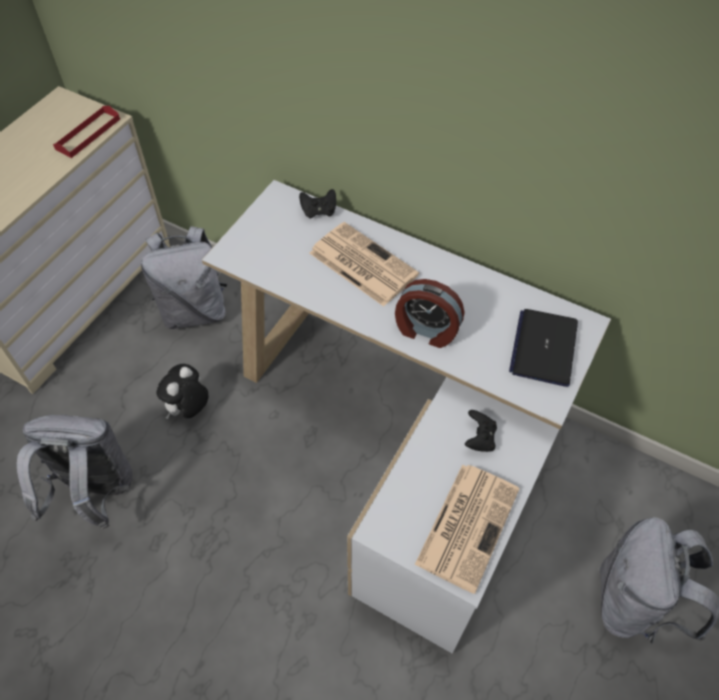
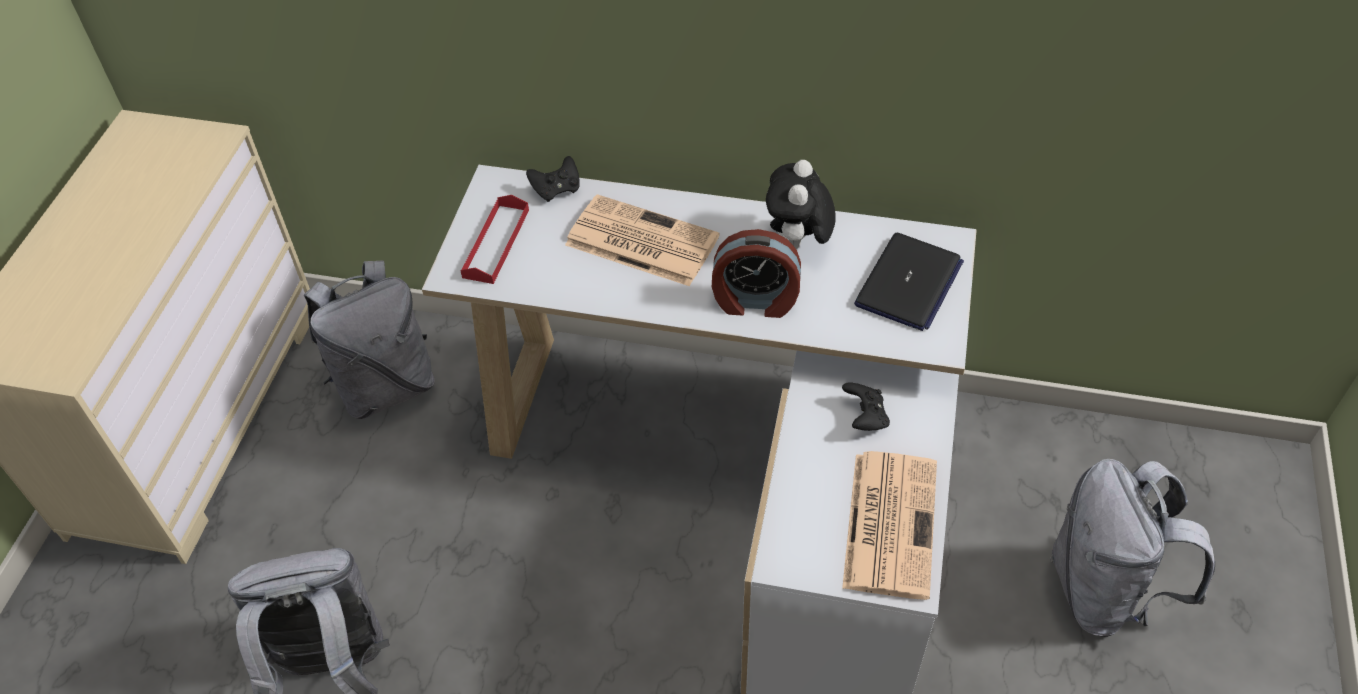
camera: 15 degrees left, 5 degrees down
(88, 134) = (195, 163): red tray -> red tray (496, 243)
(188, 409) = (427, 520): plush toy -> plush toy (797, 245)
(544, 347) = (908, 284): laptop -> laptop turned 150 degrees counterclockwise

